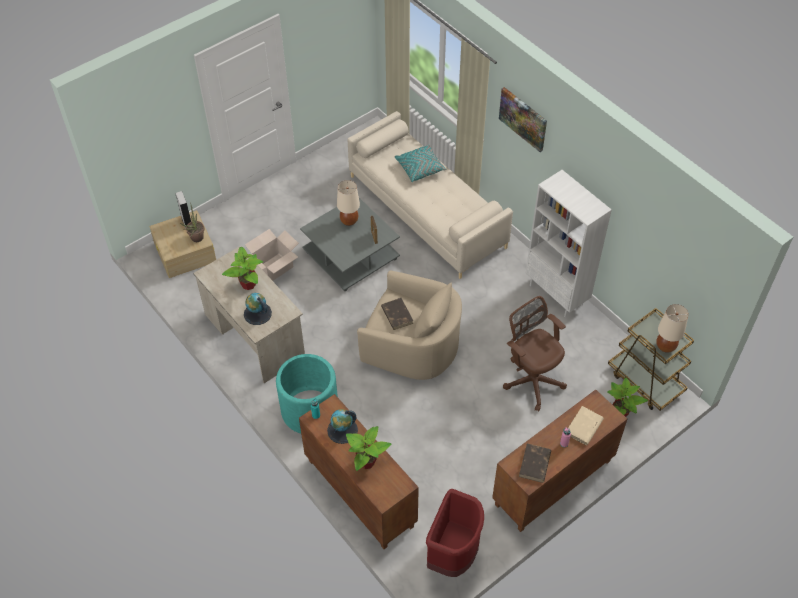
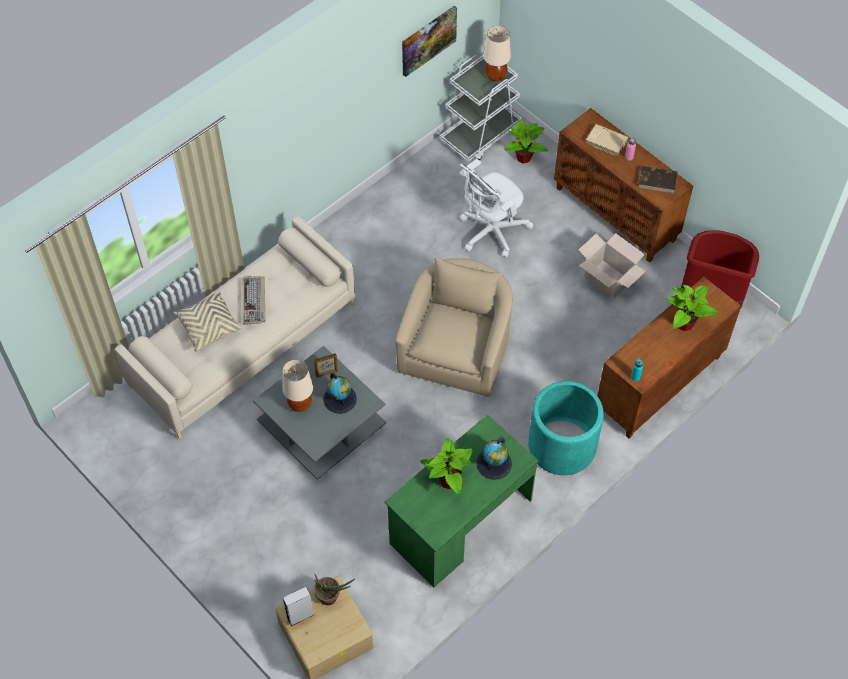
camera: 95 degrees left, 5 degrees up
(254, 335) = (460, 522): beige desk -> green desk
(273, 268) = (347, 515): cardboard box -> cardboard box (607, 279)
(342, 430) = (650, 349): globe -> globe (340, 399)
(397, 315) = (454, 334): brown book -> none
(420, 168) = (208, 326): turquoise pillow -> beige pillow
(440, 193) = (254, 301): none -> keyboard
(523, 118) = (257, 131): picture -> picture (428, 40)
(531, 379) = (490, 232): brown office chair -> white office chair
(557, 295) = (371, 209): white bookcase -> none
(645, 381) = (481, 135): brown cart -> white cart

